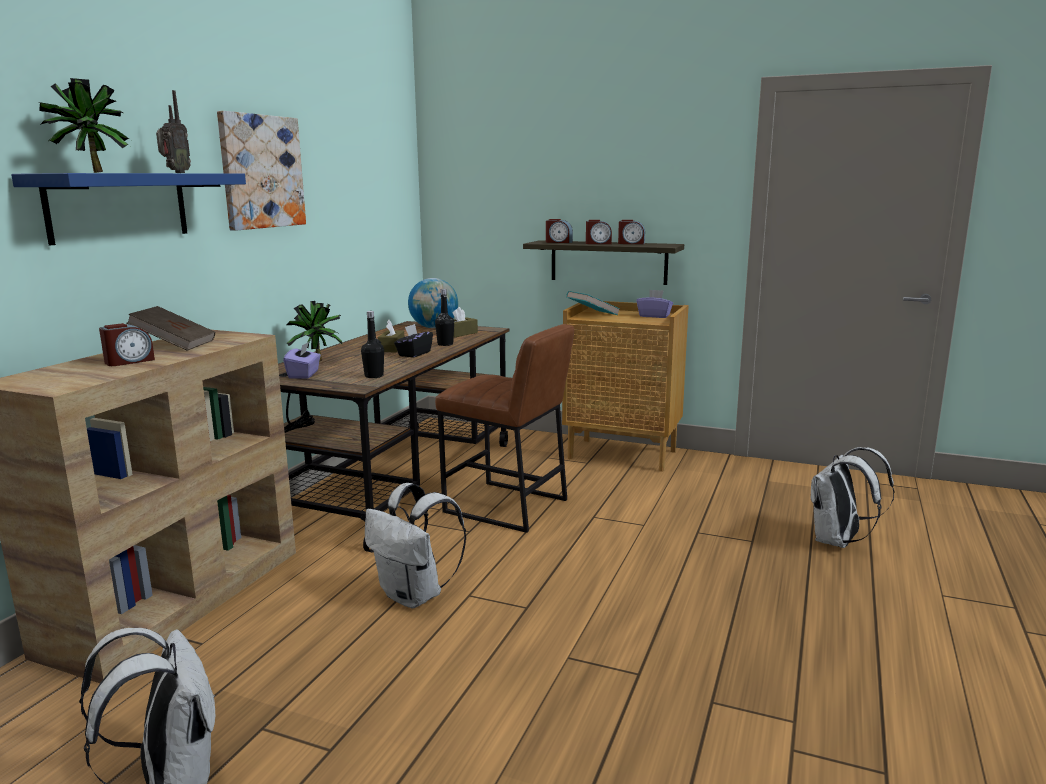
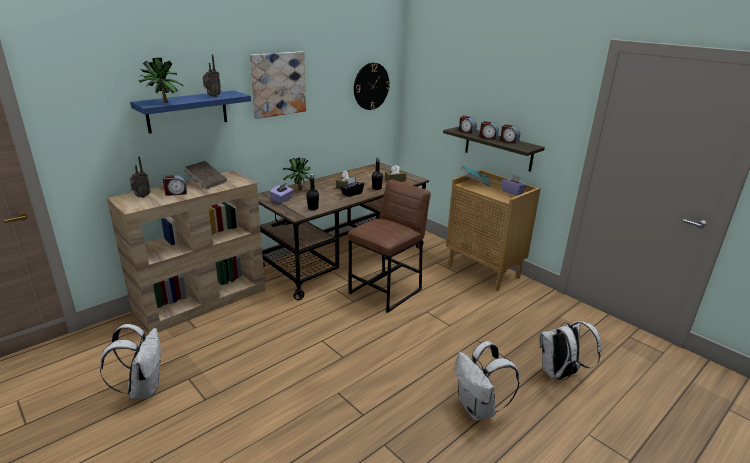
camera: 25 degrees right, 10 degrees up
(55, 374) = (141, 196): none -> radio
(384, 193) = (371, 86): none -> wall clock
(415, 596) = (297, 332): white backpack -> white backpack (478, 409)
(434, 327) = (387, 171): globe -> none
(507, 506) = (386, 291): brown chair -> brown chair turned 105 degrees counterclockwise

